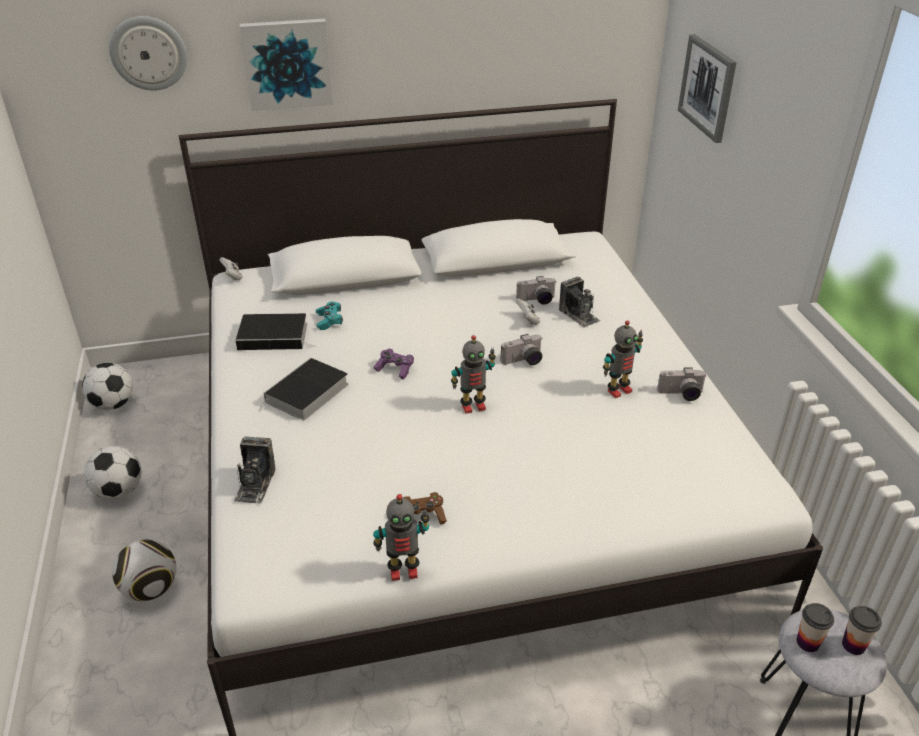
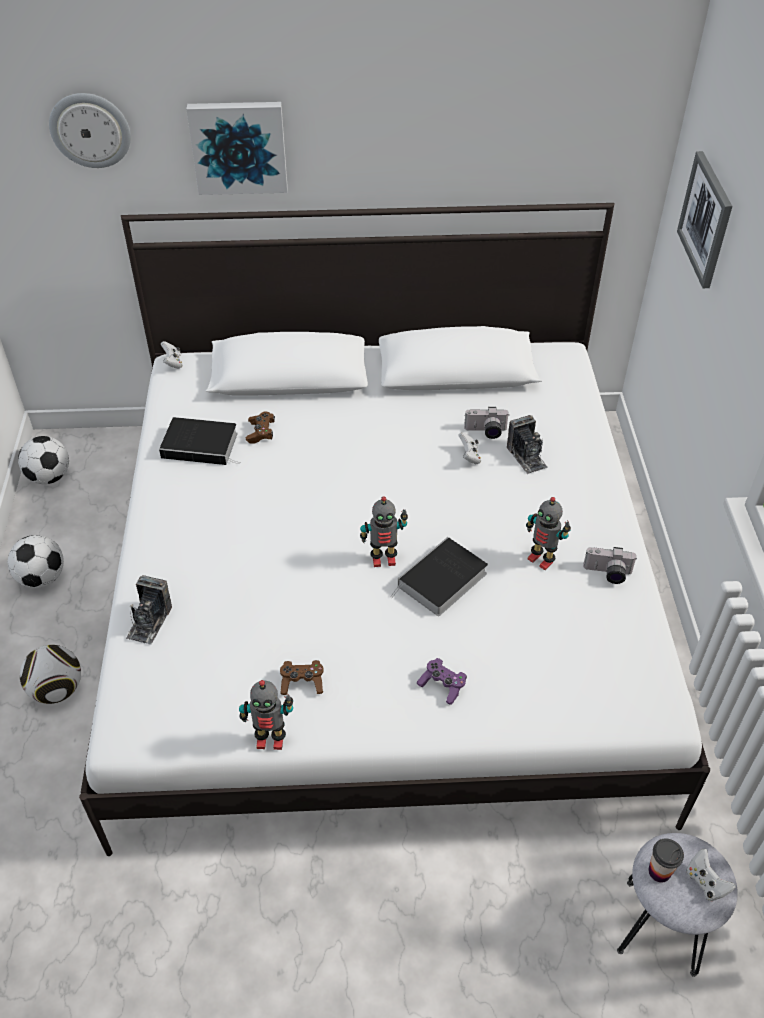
camera: 10 degrees right, 10 degrees up
(306, 394) = (219, 522): book -> book (441, 582)
(329, 321) = (261, 432): turquoise game controller -> brown game controller
(395, 369) = (314, 503): purple game controller -> purple game controller (442, 685)
(523, 361) = (451, 510): camera -> none
(618, 390) = (541, 559): toy robot -> toy robot turned 60 degrees clockwise
(853, 645) = (705, 882): cup -> white game controller

